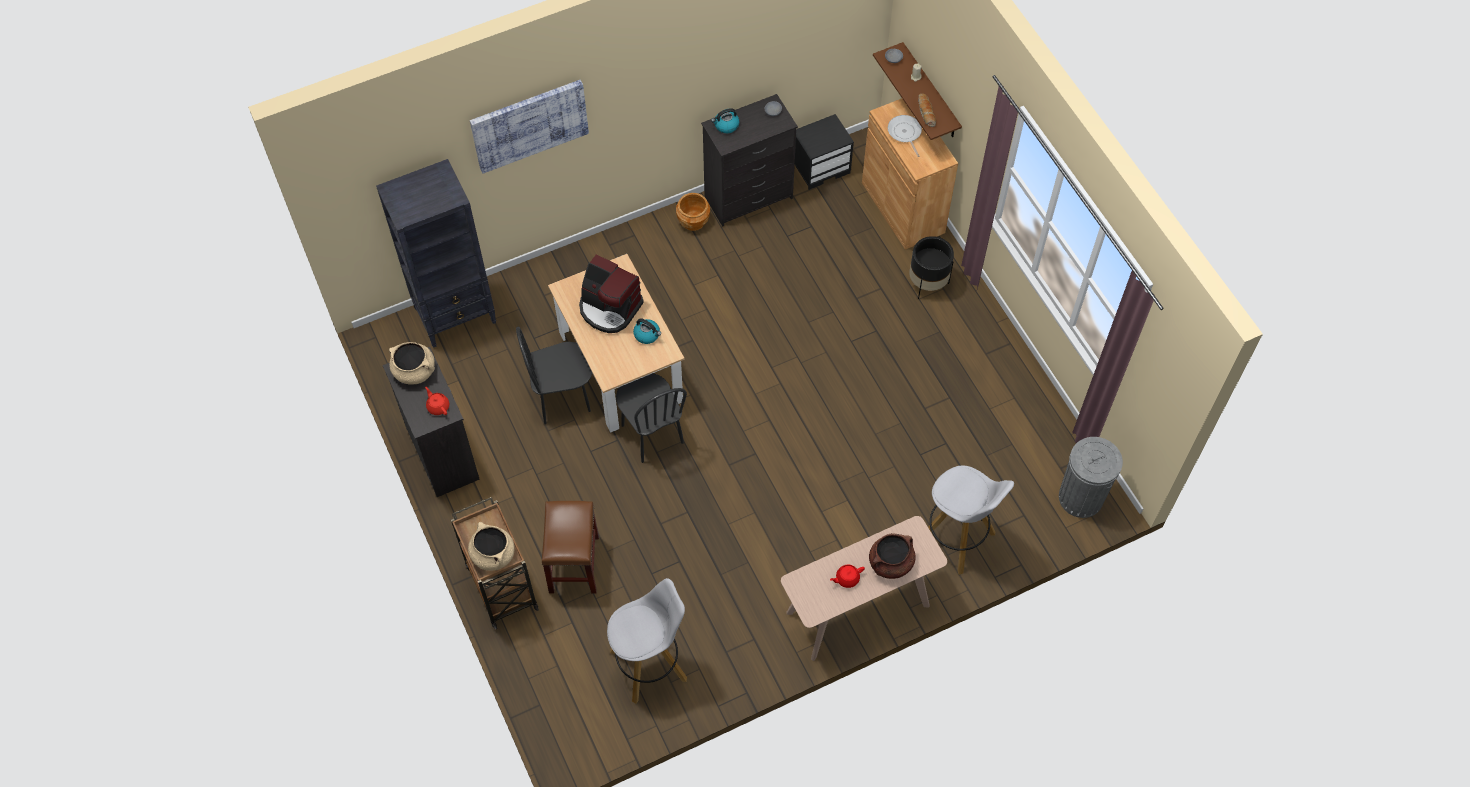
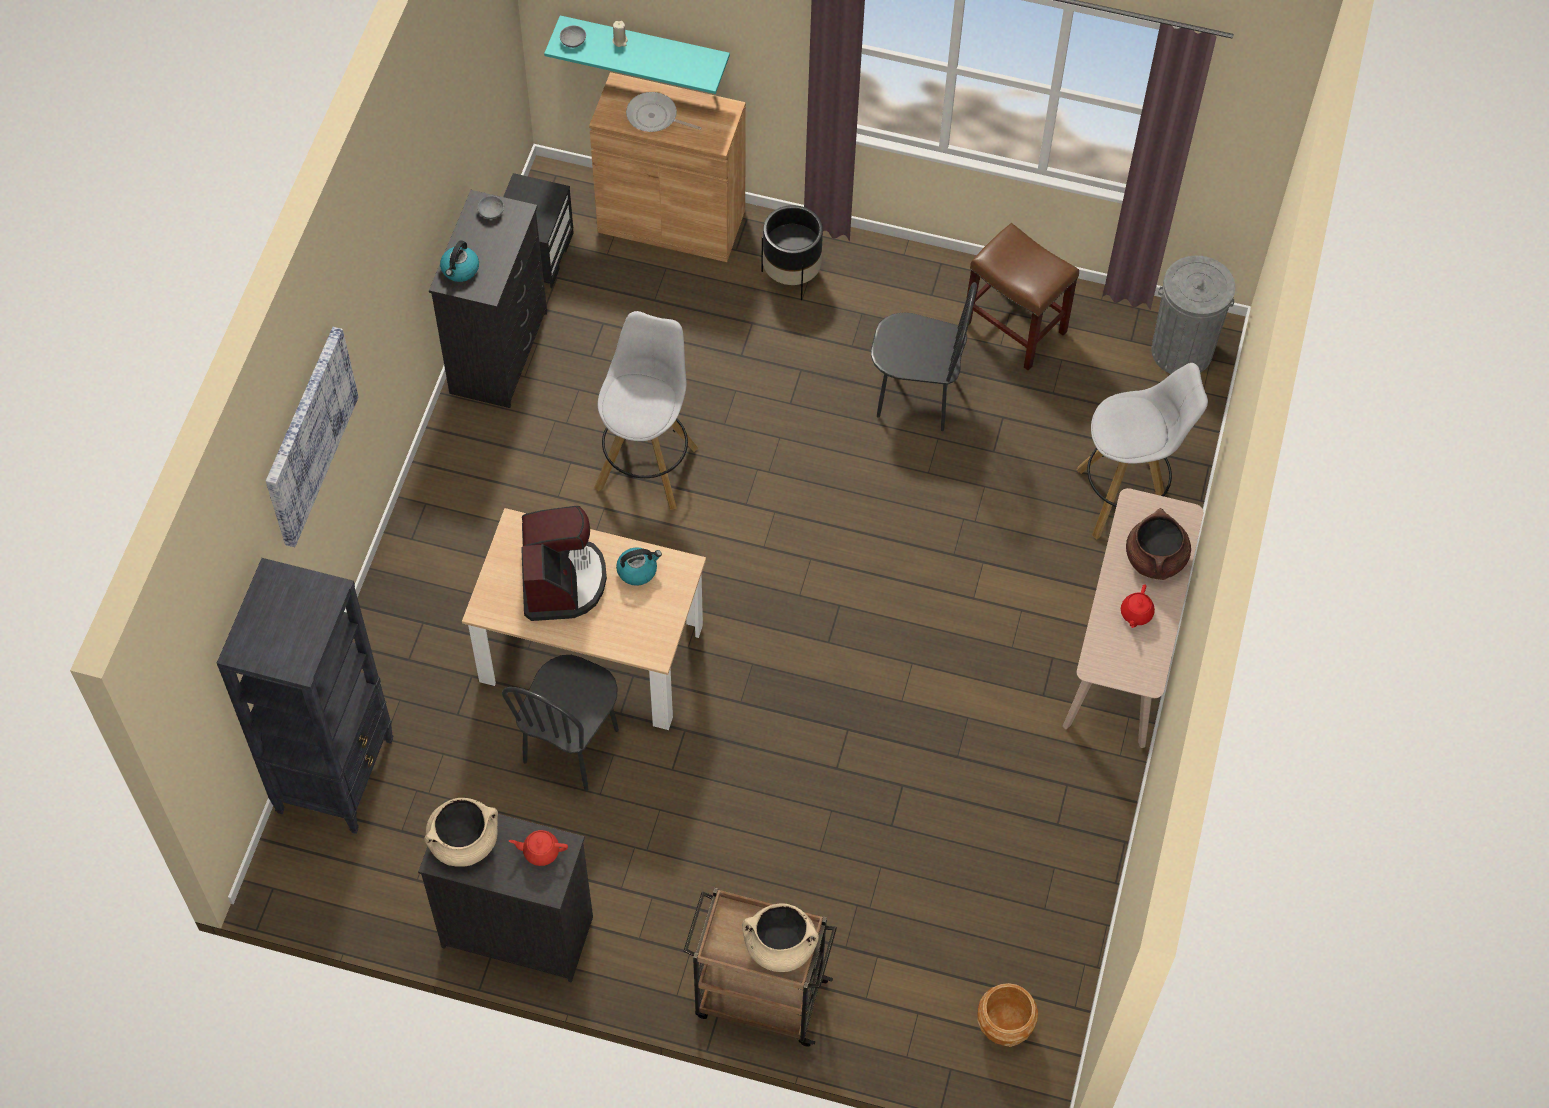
camera: 50 degrees left, 0 degrees up
(573, 563) = (803, 898): brown stool -> brown stool (1013, 328)
(609, 308) = (562, 581): coffee machine -> coffee machine turned 75 degrees counterclockwise
(650, 664) = (1003, 914): white stool -> white stool (647, 466)
(651, 434) = (712, 689): black chair -> black chair (916, 397)
(693, 221) = (471, 430): brown planter -> brown planter (1004, 1025)
(925, 112) = (677, 69): bread -> none
(930, 92) = (645, 48): brown shelf -> turquoise shelf

